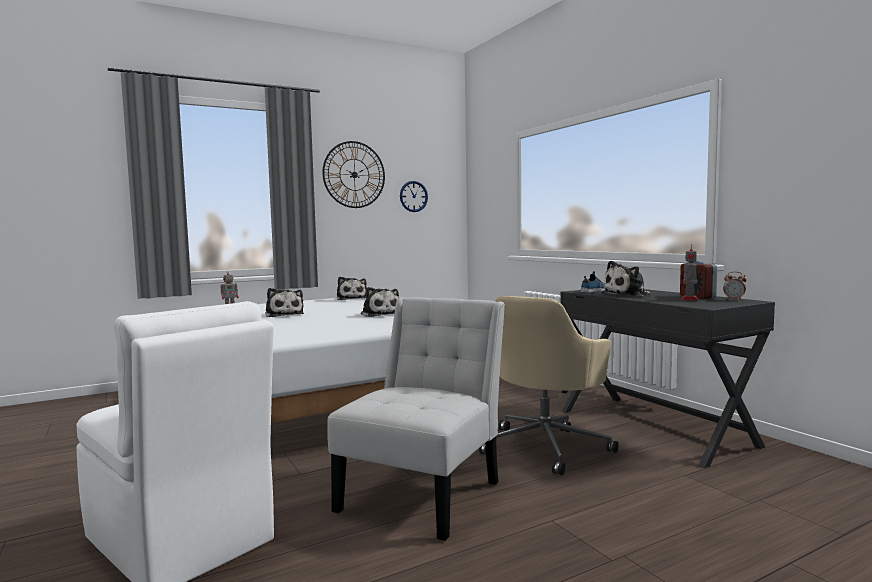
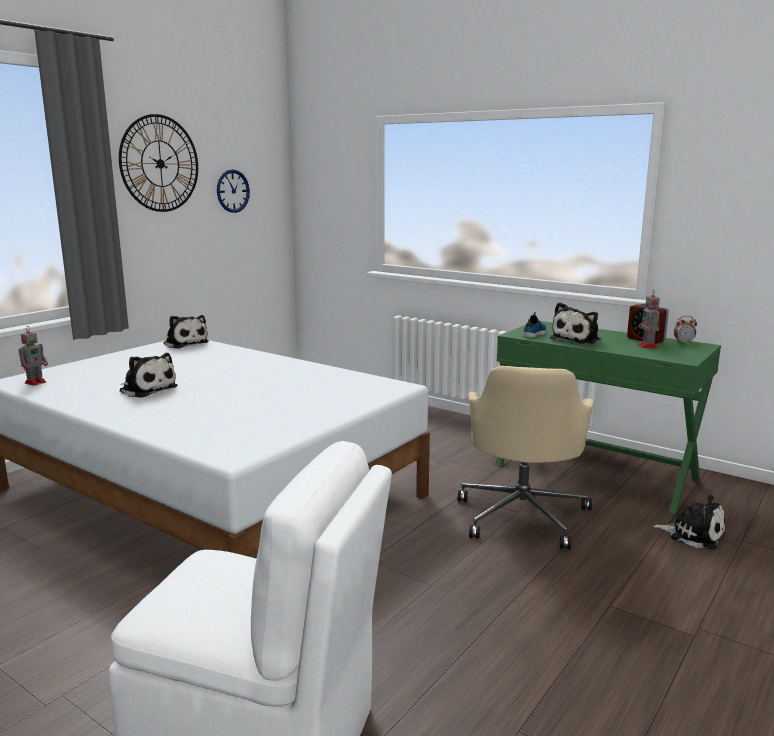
camera: 25 degrees left, 10 degrees up
(379, 314) = (281, 377): plush toy -> plush toy (693, 534)
(424, 492) = (464, 602): white chair -> none
(654, 427) = (595, 472): black desk -> green desk

